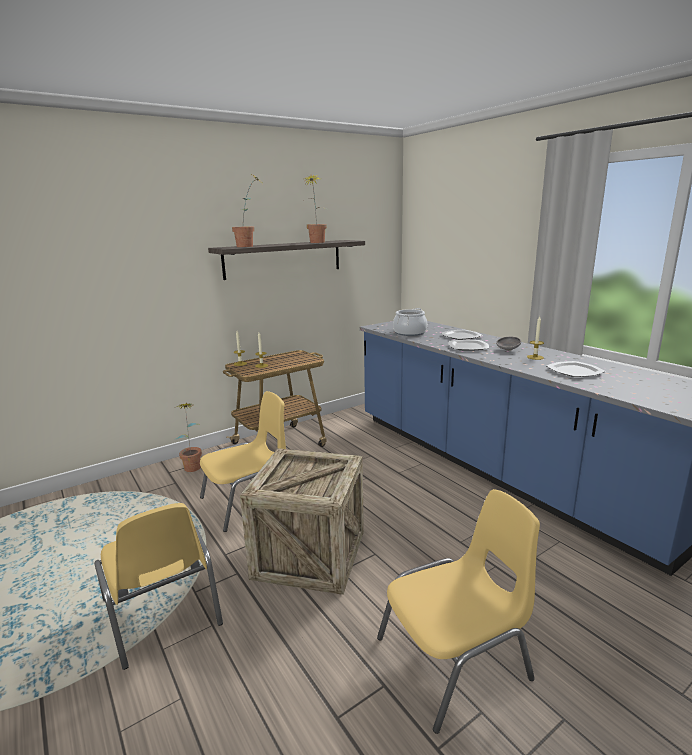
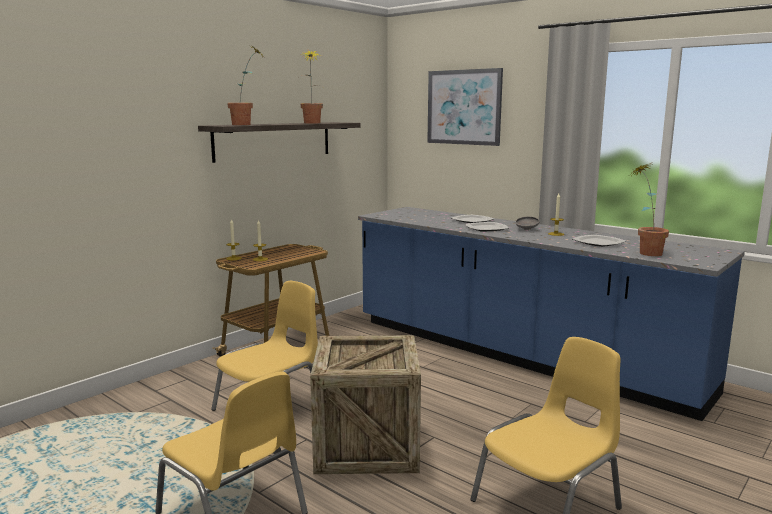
camera: 15 degrees left, 5 degrees down
(193, 465) = (182, 381): potted plant -> potted plant (645, 252)
(410, 333) = (417, 219): cooking pot -> none
(466, 224) = (464, 107): none -> picture

